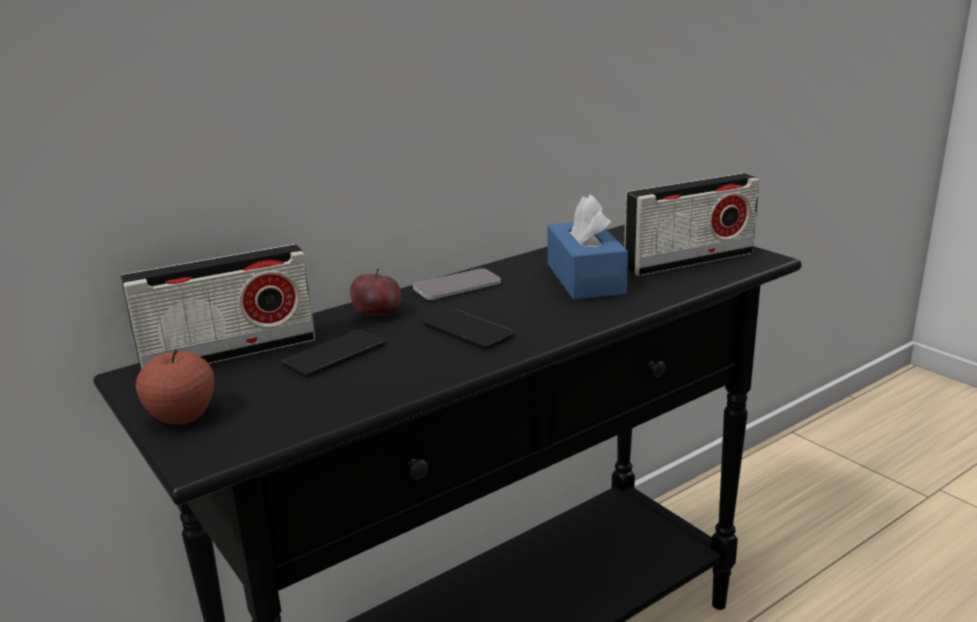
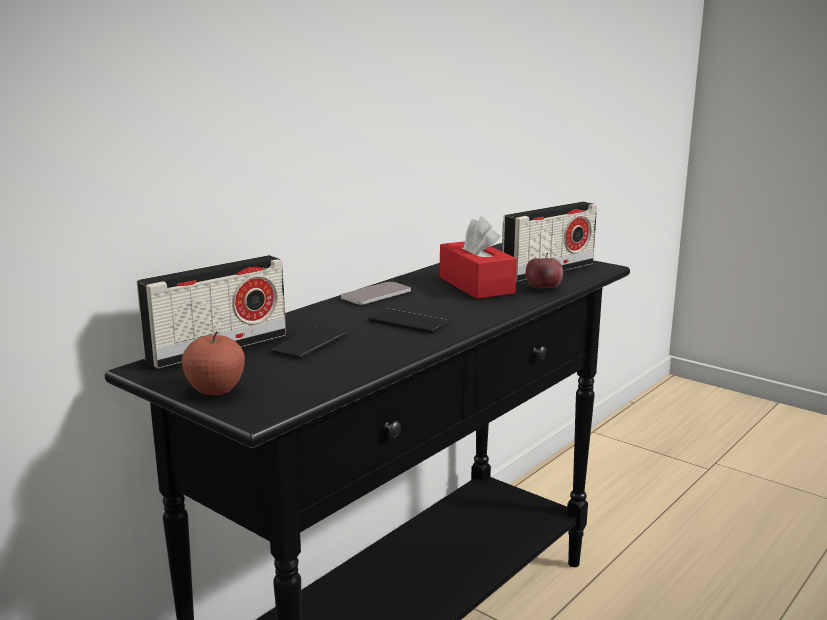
camera: 15 degrees left, 5 degrees down
(377, 314) = (324, 316): apple -> apple (543, 288)
(585, 278) = (476, 285): blue tissue box -> red tissue box

